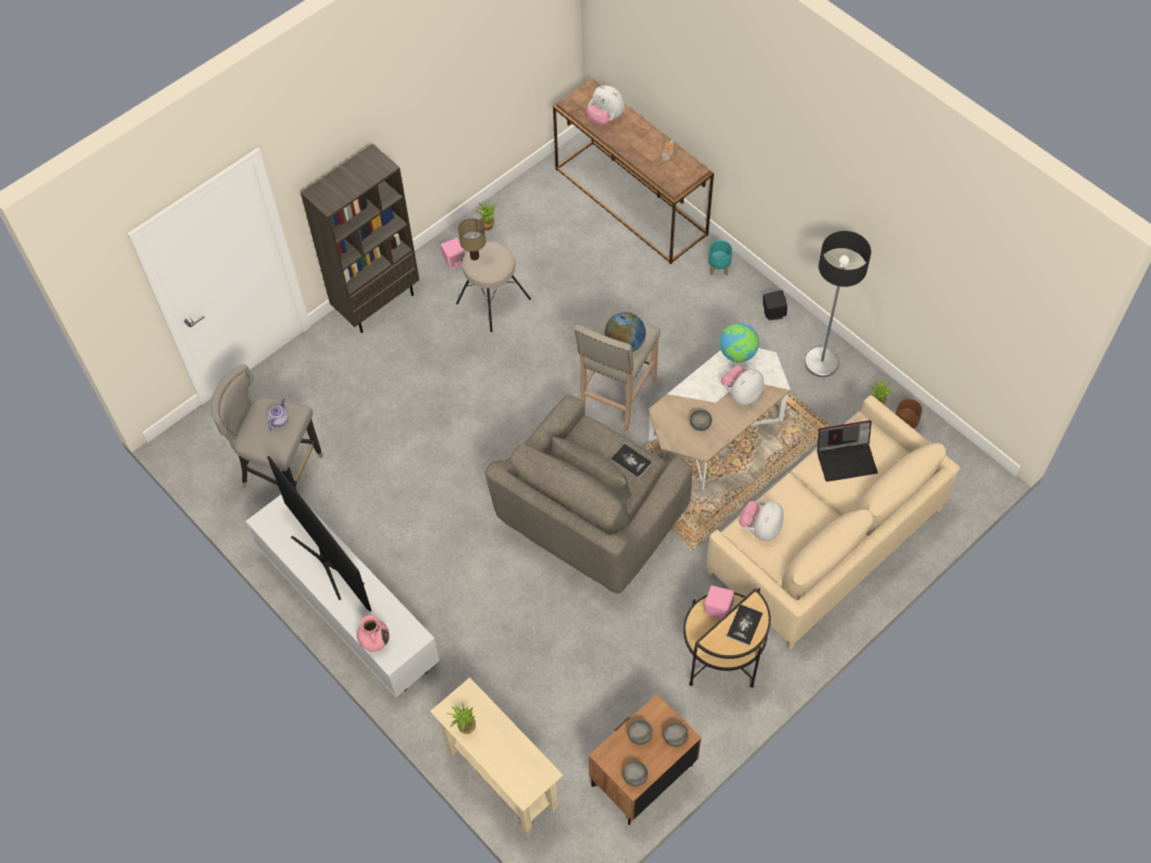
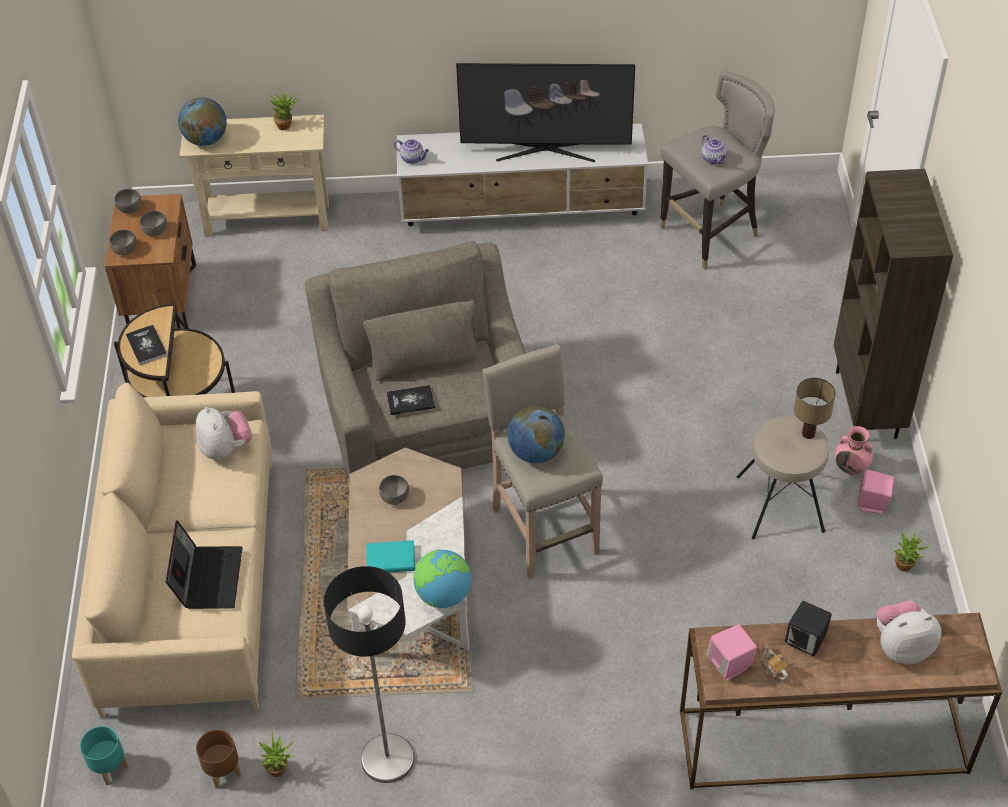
camera: 130 degrees right, 10 degrees down
(375, 641) = (436, 142): pink vase -> pink vase (851, 467)
(406, 642) = (413, 158): none -> teapot
(530, 771) = (206, 140): none -> globe
(718, 269) = (624, 758): turquoise planter -> turquoise planter (109, 767)
(718, 609) = (198, 372): pink speaker -> pink speaker (730, 664)
(741, 394) = (390, 559): plush toy -> turquoise book
(773, 313) = (504, 765): black speaker -> black speaker (805, 641)
(846, 459) = (208, 577): laptop -> laptop turned 150 degrees clockwise

